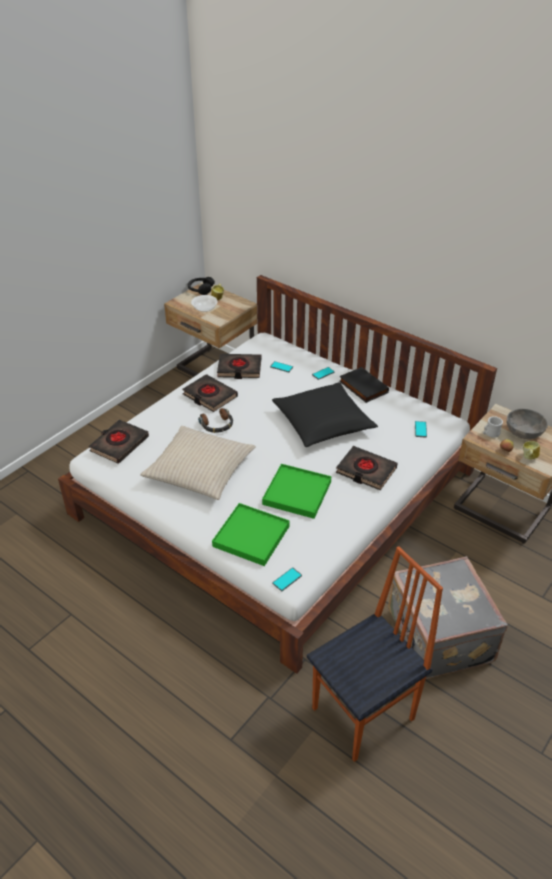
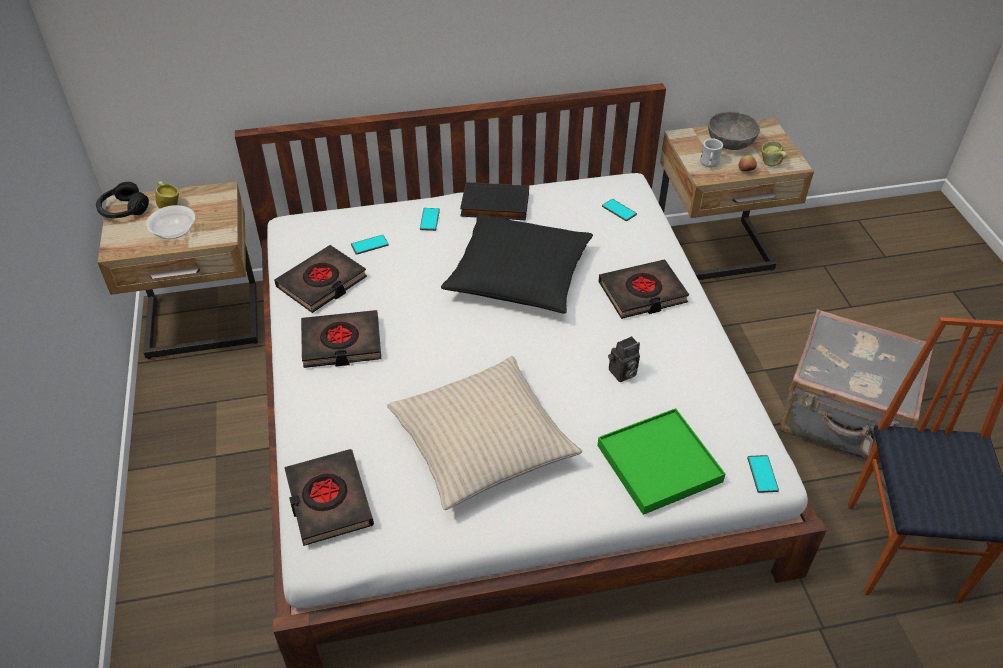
camera: 50 degrees left, 5 degrees up
(217, 425) = (411, 371): headphones -> none
(297, 493) = (622, 374): green tray -> camera

